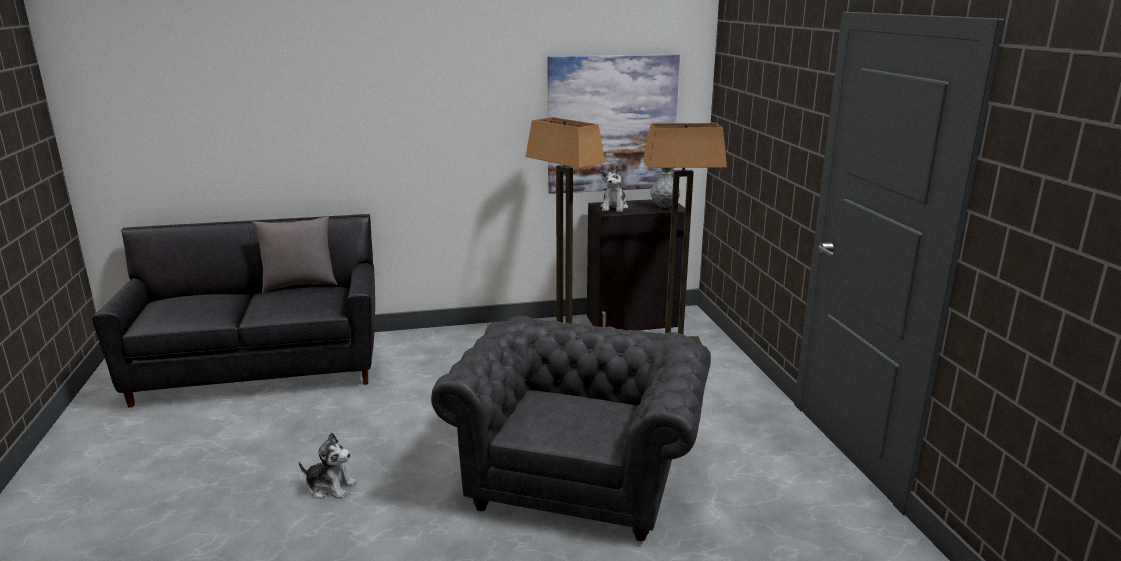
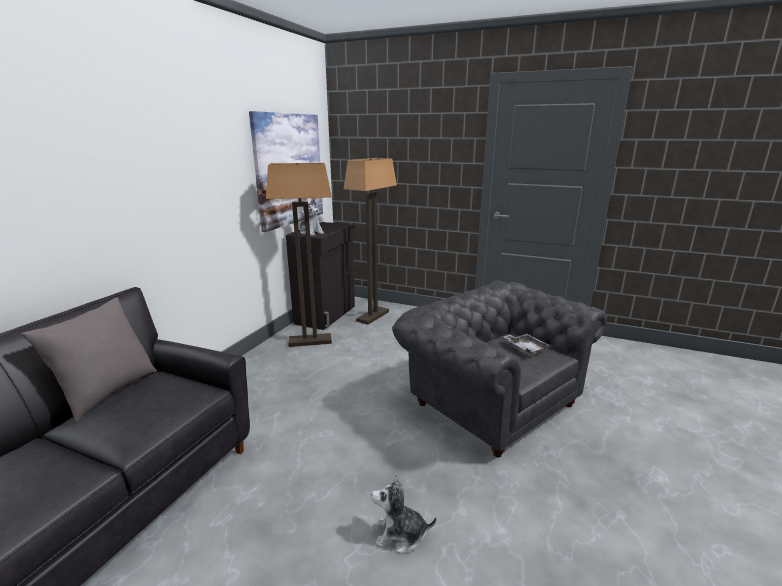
camera: 55 degrees left, 0 degrees up
(330, 487) = (400, 535): plush toy -> plush toy turned 135 degrees counterclockwise
(598, 422) = (525, 349): none -> grey tray
(664, 207) = (336, 226): grey vase -> none

